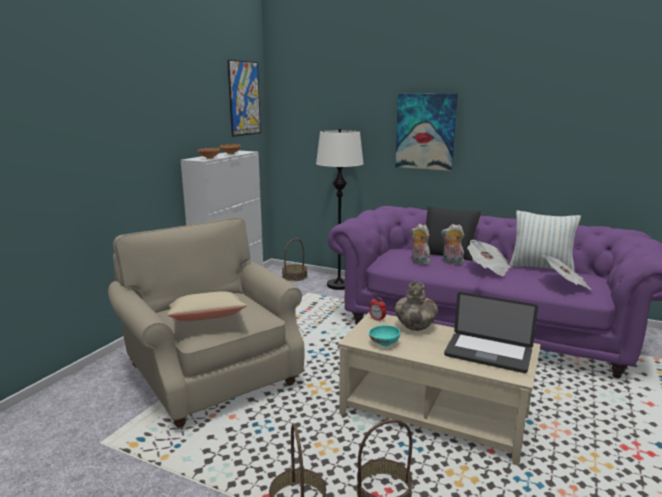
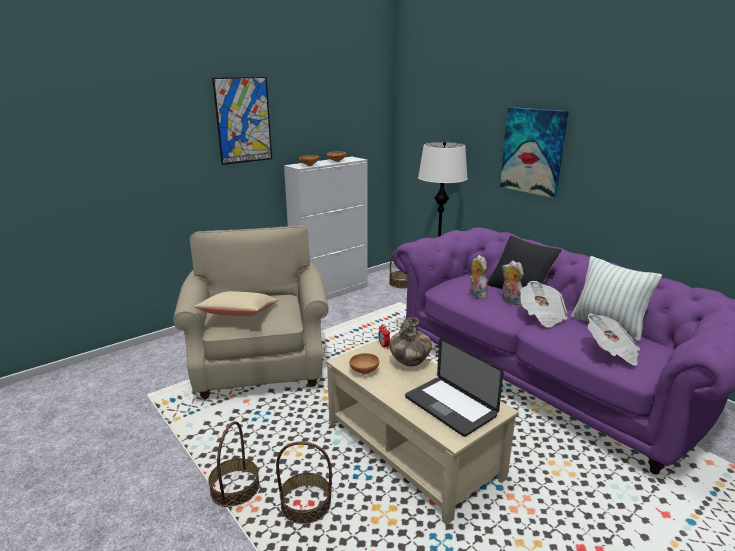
camera: 25 degrees right, 5 degrees up
(244, 98) = (366, 105): picture -> picture (243, 120)
(383, 343) = (364, 371): turquoise bowl -> brown bowl

